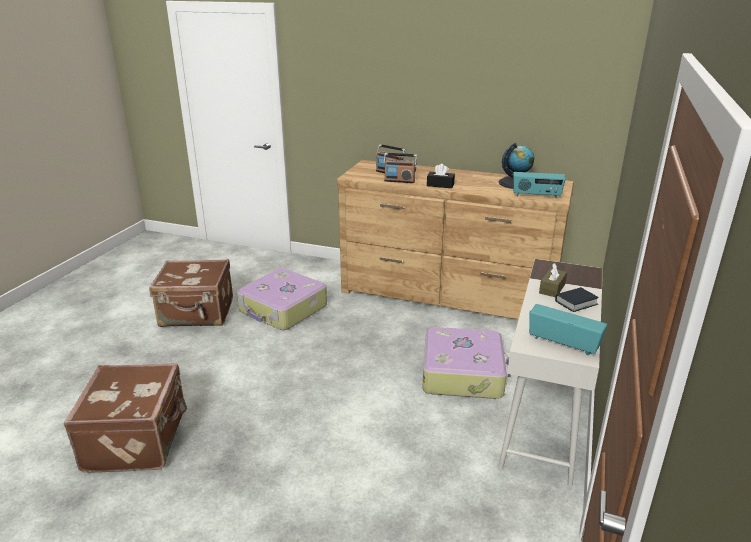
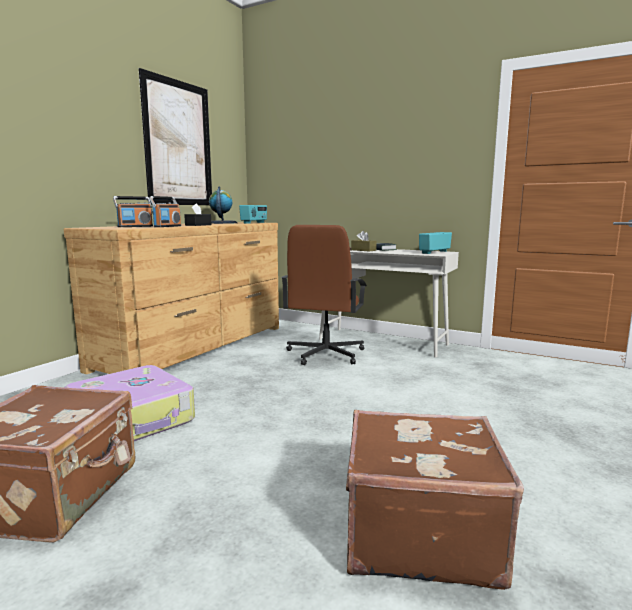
camera: 80 degrees left, 15 degrees down
(463, 373) = (325, 354): suitcase -> brown office chair
(502, 86) = (178, 144): none -> picture

